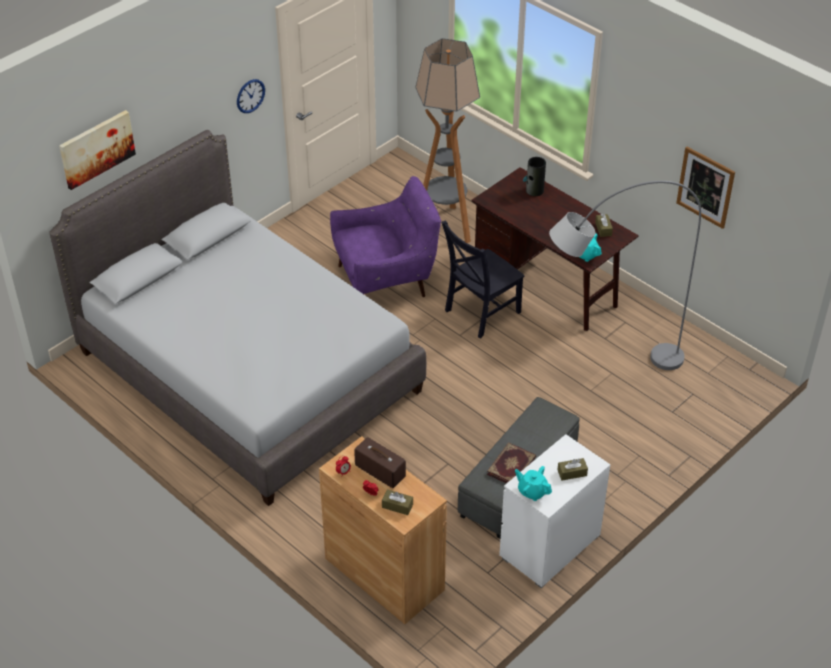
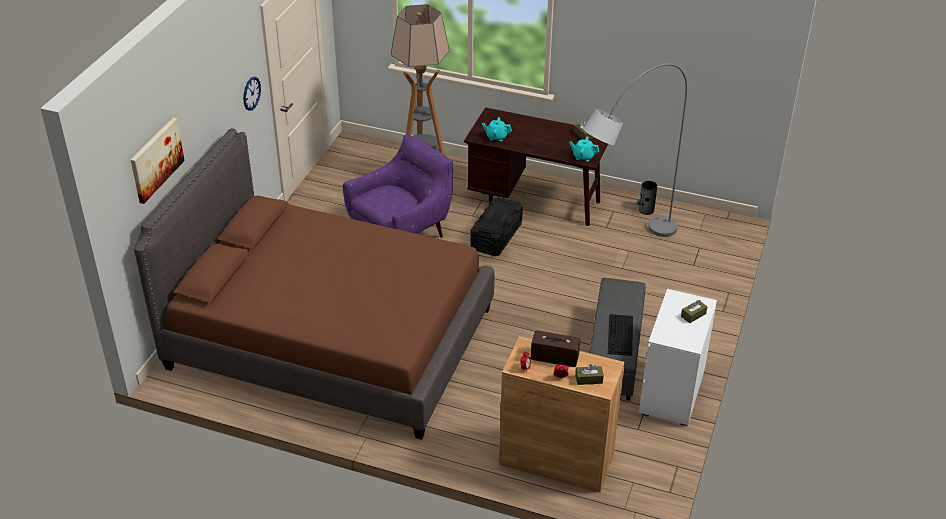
camera: 25 degrees left, 5 degrees down
(248, 371) = (330, 338): grey bed -> brown bed
(480, 313) = (496, 236): black chair -> black storage box
(512, 466) = (620, 335): book -> keyboard
(532, 491) = (673, 338): turquoise teapot -> turquoise teapot (496, 137)
(534, 190) = (509, 121): vase -> vase (646, 210)
(705, 187) = (669, 73): picture -> none

